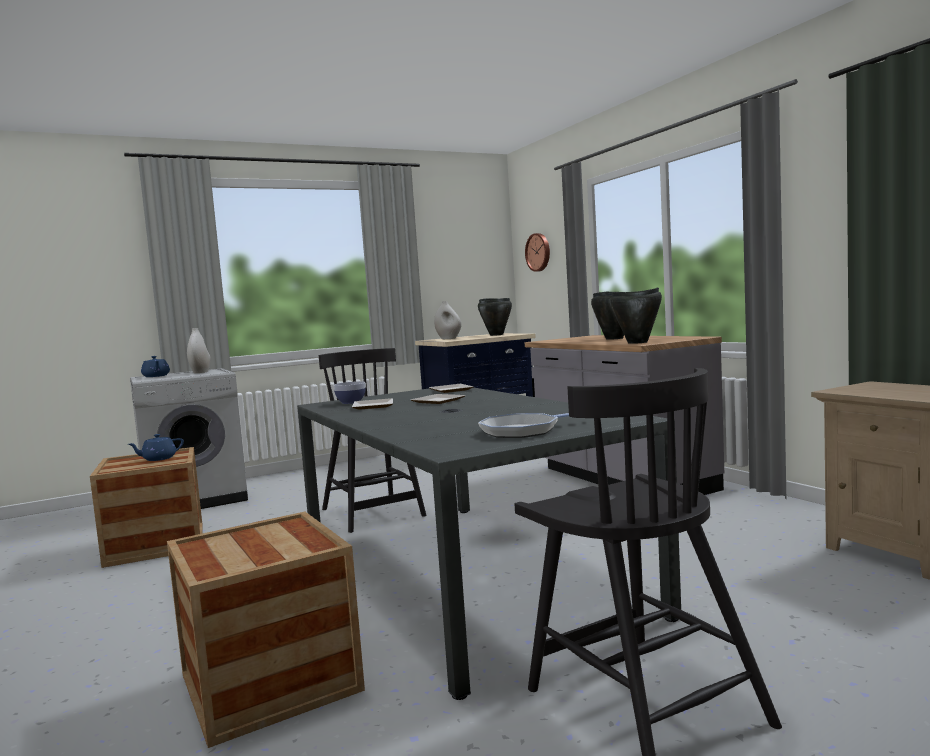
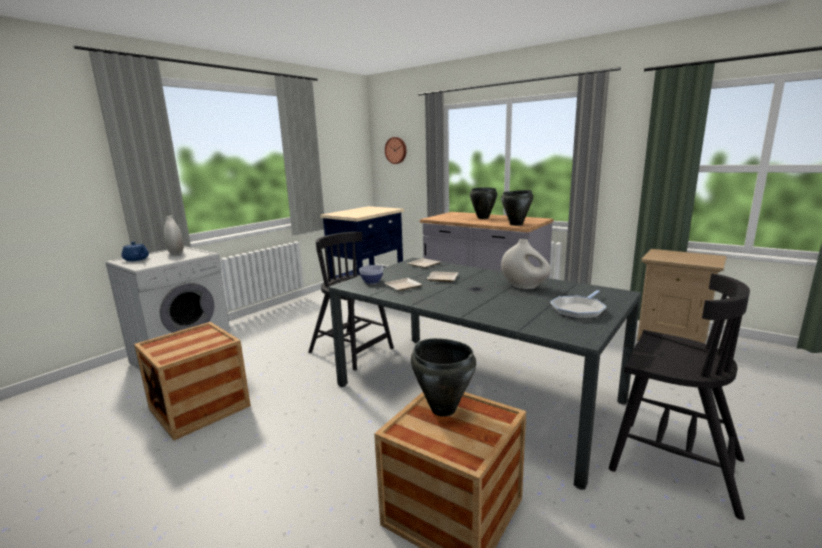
camera: 25 degrees left, 10 degrees up
(158, 459) = (194, 338): blue teapot -> none
(448, 339) = (347, 213): white vase -> white vase (524, 286)
(496, 335) = (376, 209): black cooking pot -> black cooking pot (443, 409)

